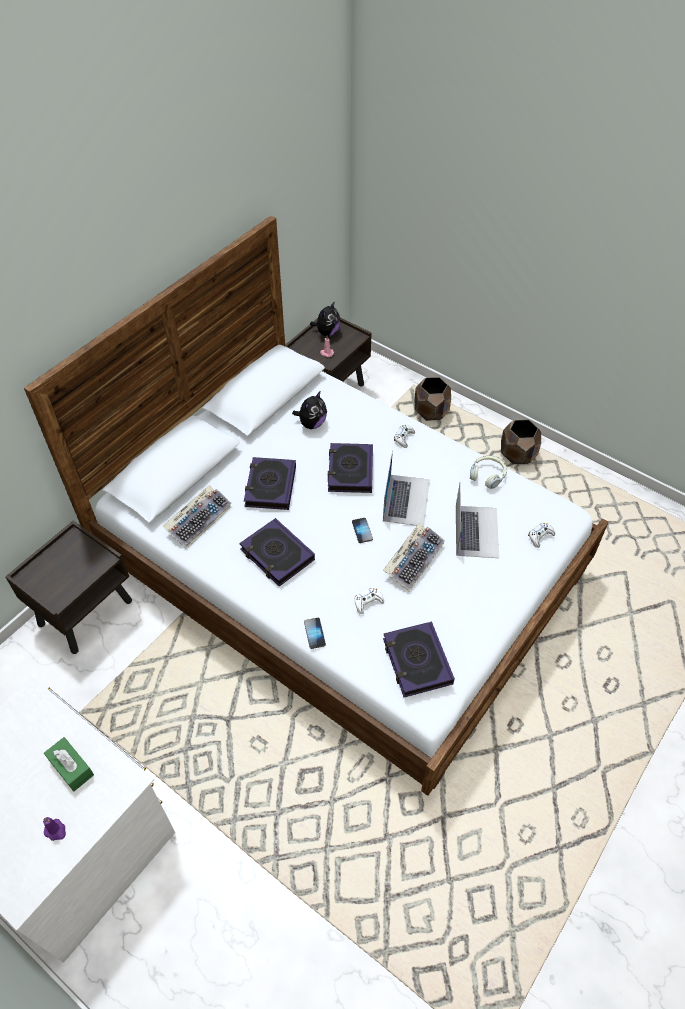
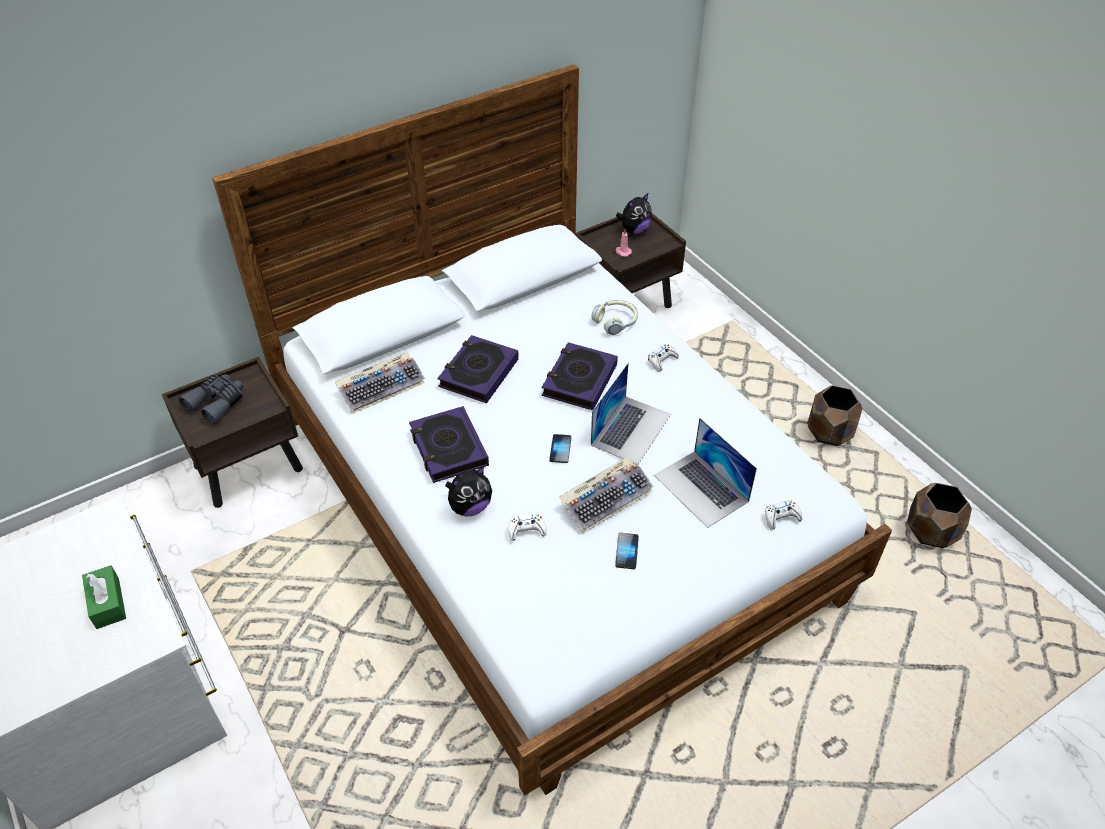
camera: 20 degrees right, 5 degrees down
(56, 831) = (56, 664): purple candle -> none
(57, 569) = (217, 402): none -> grey binoculars
(312, 423) = (560, 318): plush toy -> plush toy (470, 507)
(314, 633) = (448, 547): phone -> phone (627, 551)
(417, 662) = (552, 616): book -> none
(431, 412) = (740, 356): brown planter -> brown planter (931, 532)
(476, 531) = (701, 488): laptop -> laptop turned 120 degrees clockwise
(487, 475) = (747, 428): headphones -> headphones (616, 322)

